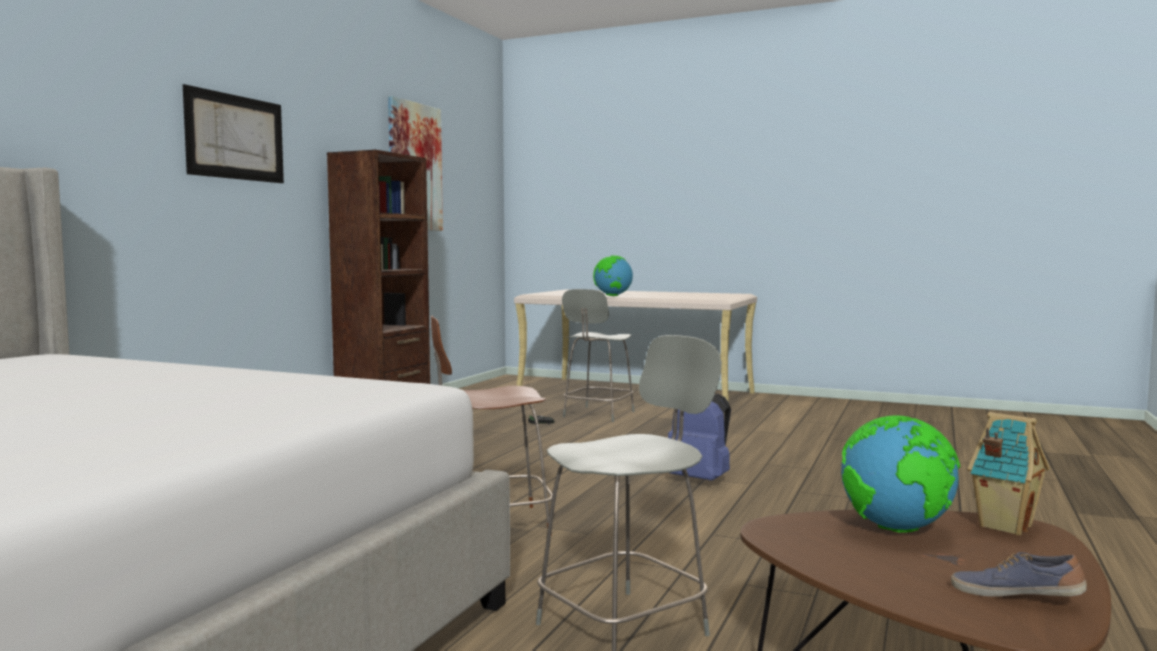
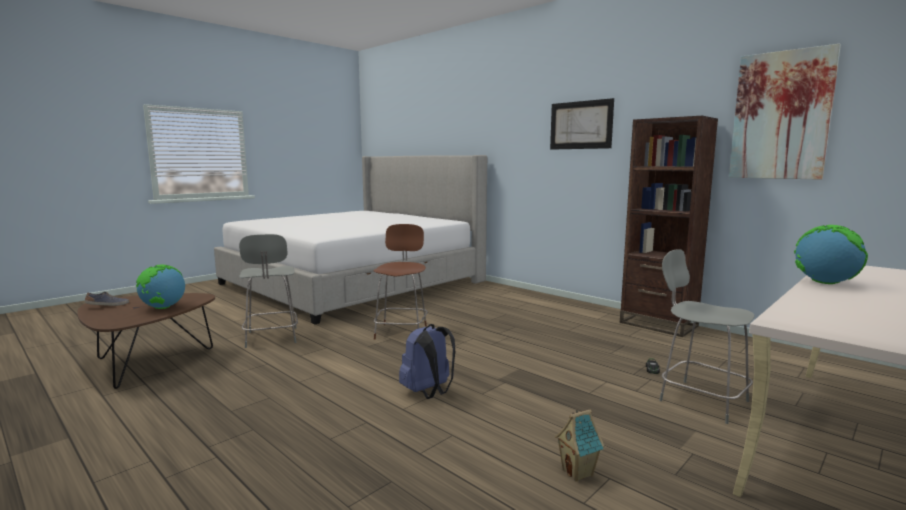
camera: 110 degrees right, 5 degrees up
(1003, 526) = (125, 321): toy house -> toy house (578, 472)

